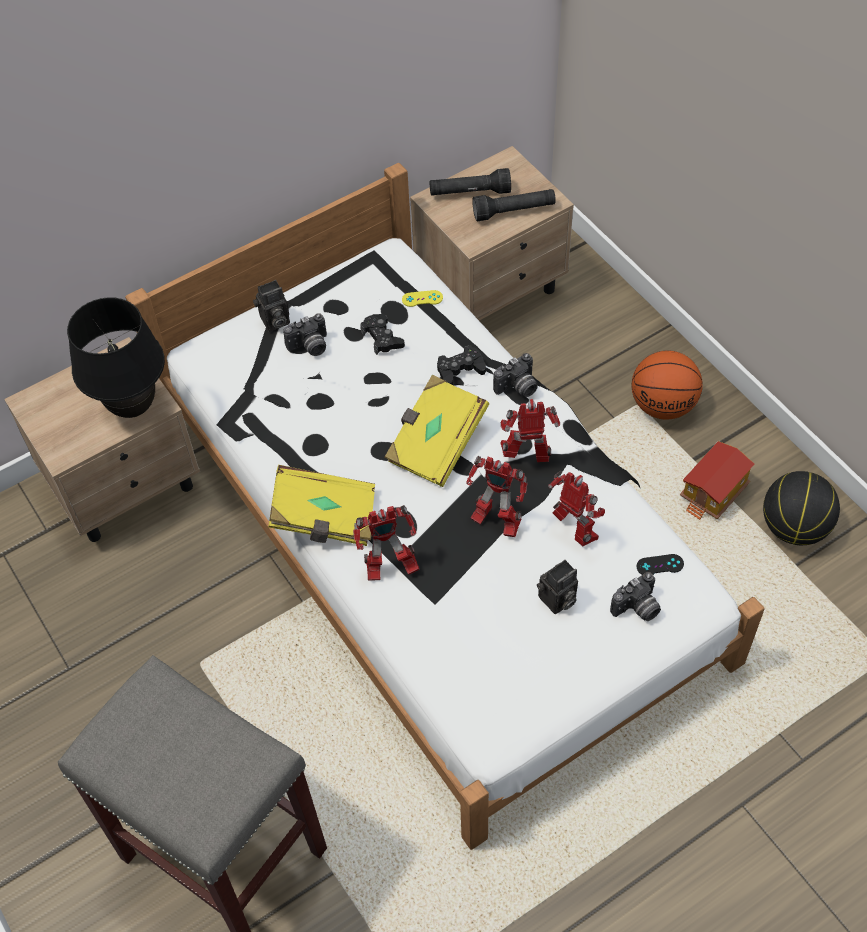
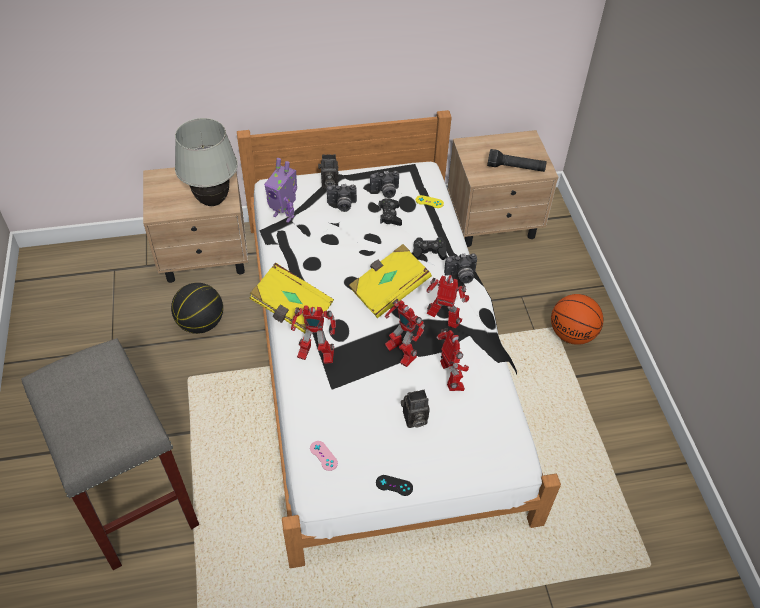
camera: 20 degrees right, 5 degrees down
(132, 408) = (212, 201): black table lamp -> white table lamp
(239, 390) = (284, 215): none -> toy robot
(470, 193) = (492, 148): black flashlight -> none
(471, 693) = (323, 455): none -> pink game controller
(637, 609) = (466, 447): camera -> camera (385, 192)
(660, 565) = (498, 425): black game controller -> black game controller (394, 485)
(714, 493) = (579, 404): toy house -> none
(793, 527) = (626, 448): basketball -> basketball (200, 323)

